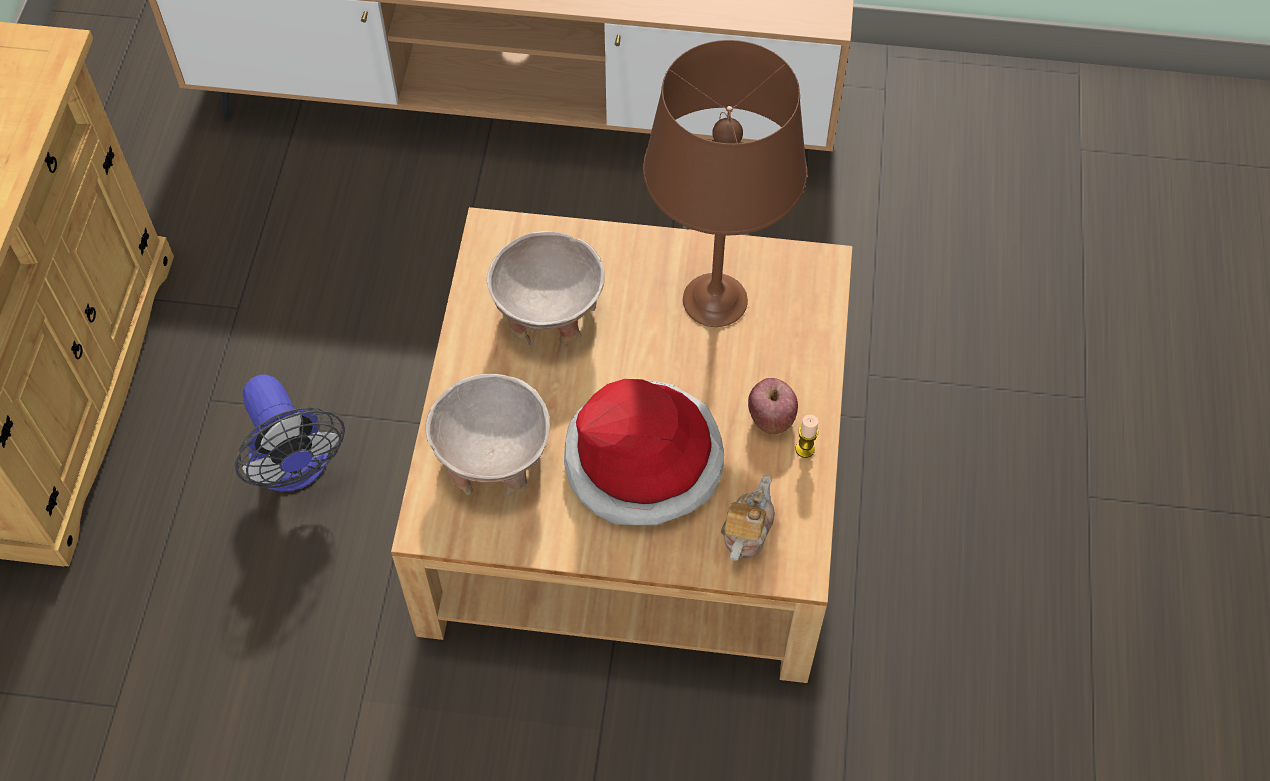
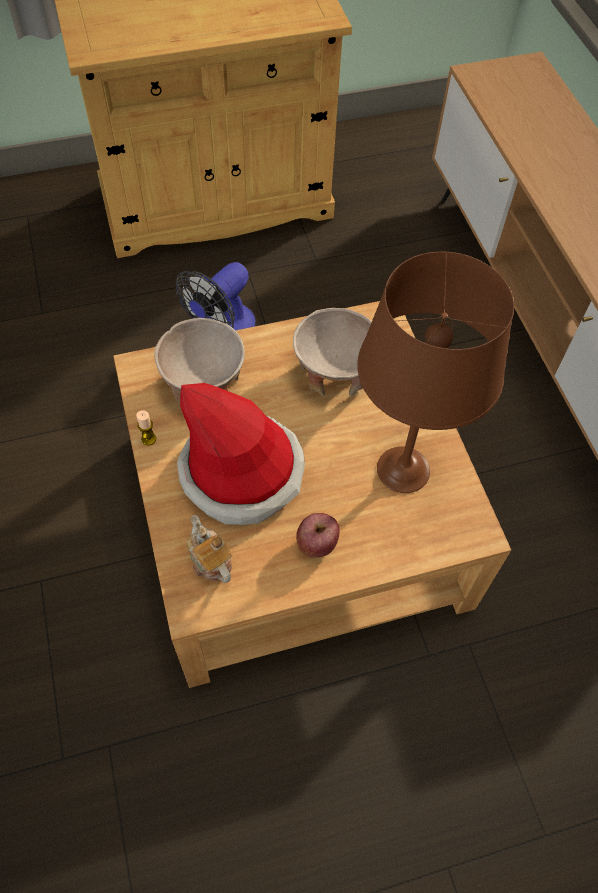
camera: 65 degrees right, 0 degrees up
(746, 531) = (210, 560): teapot -> teapot turned 120 degrees counterclockwise
(805, 449) = (300, 577): candle -> candle (148, 439)

